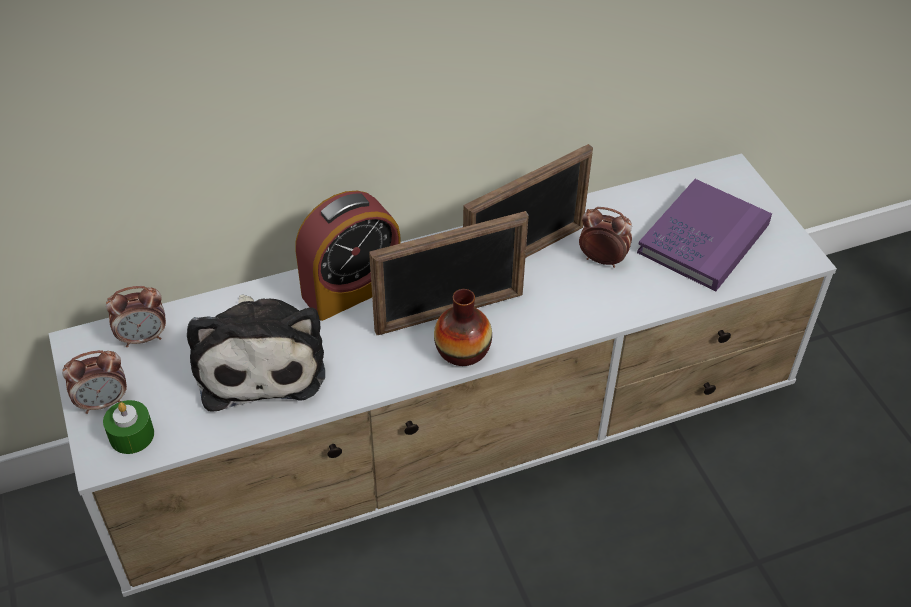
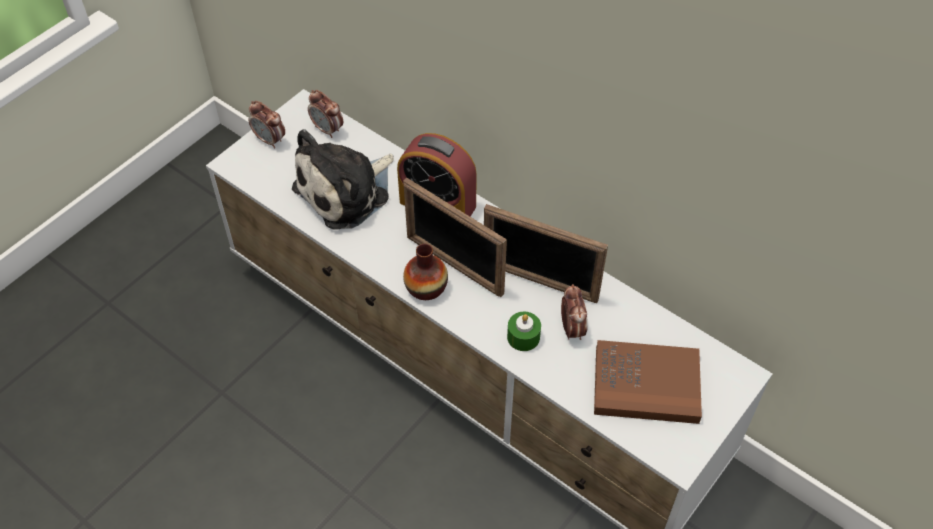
camera: 60 degrees right, 5 degrees up
(131, 435) = (255, 165): green candle -> green candle (523, 337)
(703, 238) = (646, 384): purple book -> brown book

